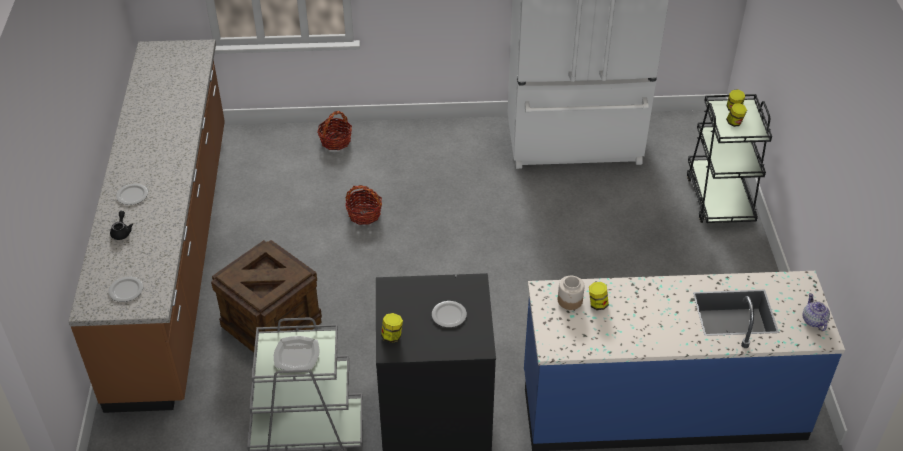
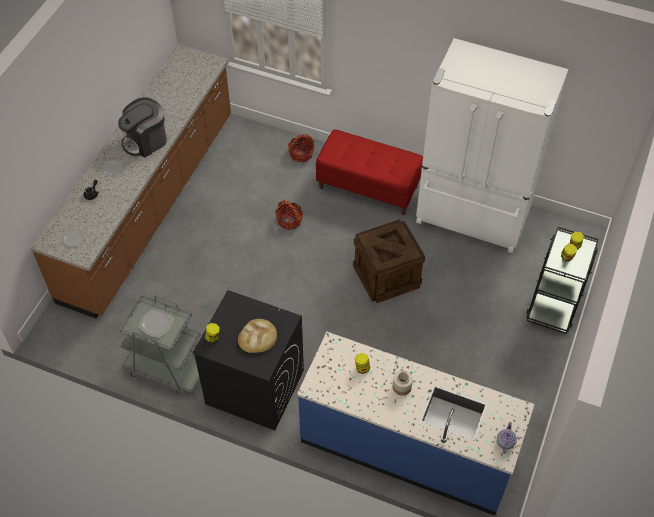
camera: 25 degrees right, 10 degrees up
(161, 152) = (146, 141): none -> coffee machine
(272, 323) = (186, 281): crate -> crate (387, 275)
(438, 150) = (368, 187): none -> red bench
(449, 315) = (257, 337): plate -> bread
(570, 300) = (345, 357): jar -> jar (402, 387)

